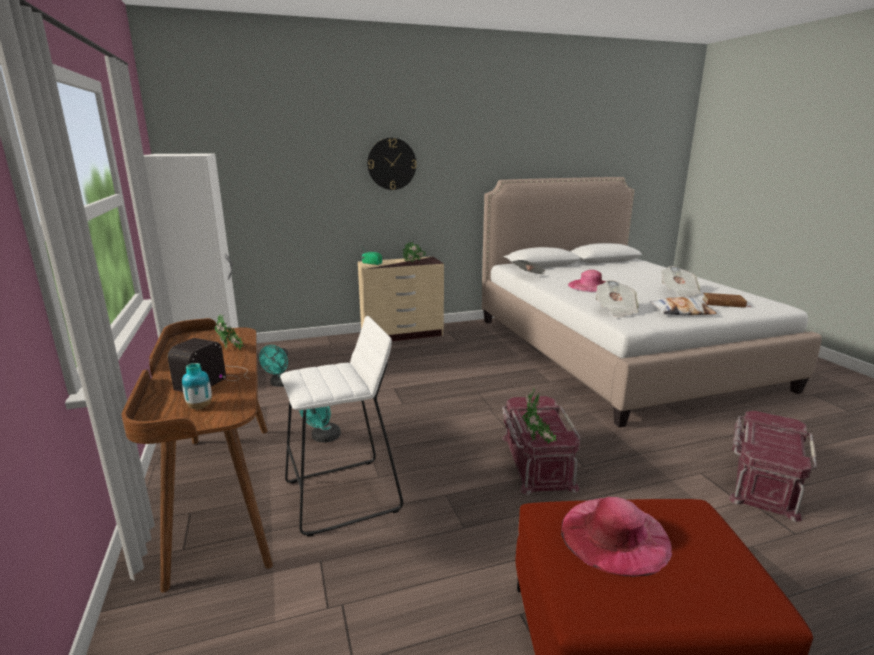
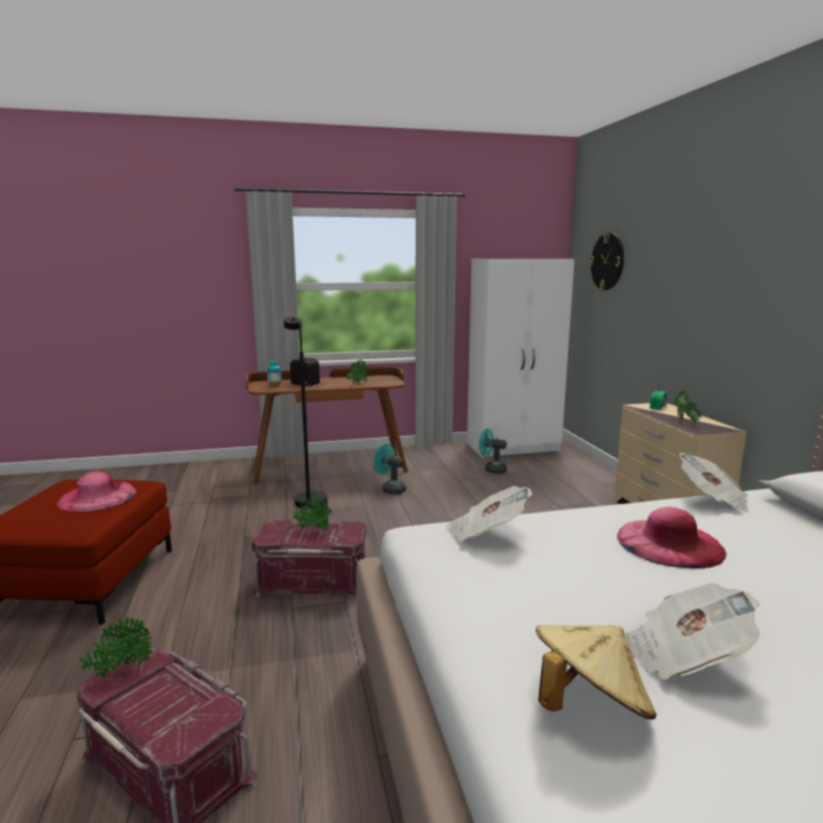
camera: 95 degrees right, 5 degrees down
(344, 496) = (308, 498): white stool -> black floor lamp
(391, 164) = (721, 276): wall clock -> wall clock (607, 261)
(537, 442) = (269, 525): potted plant -> potted plant (120, 670)
(682, 312) = (489, 603): pillow -> none
(723, 303) = (588, 704): brown book -> beige hat

